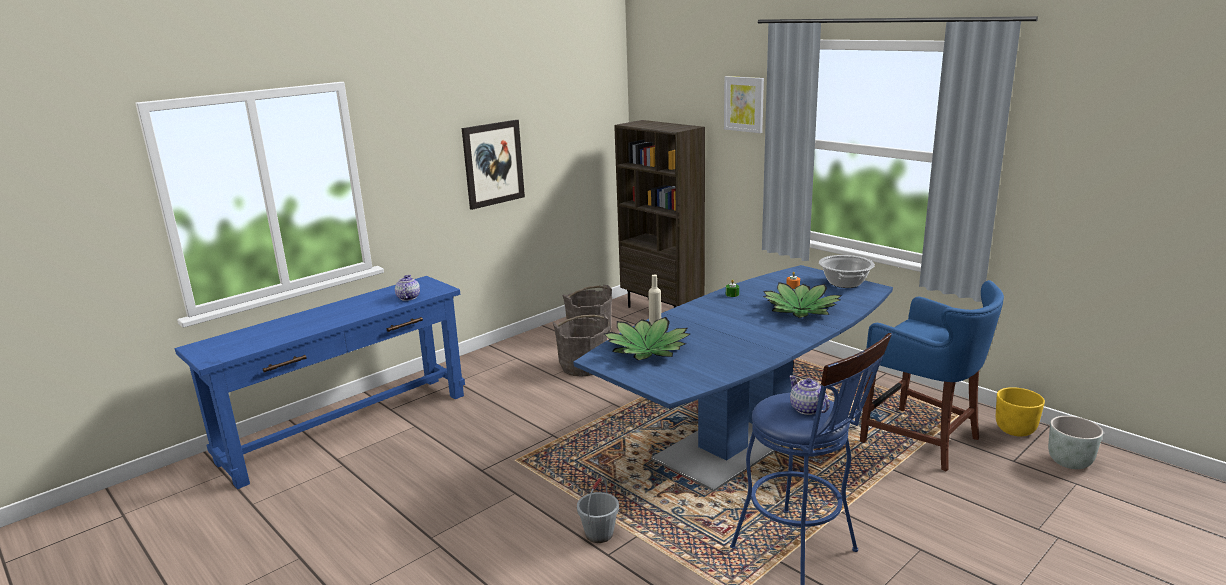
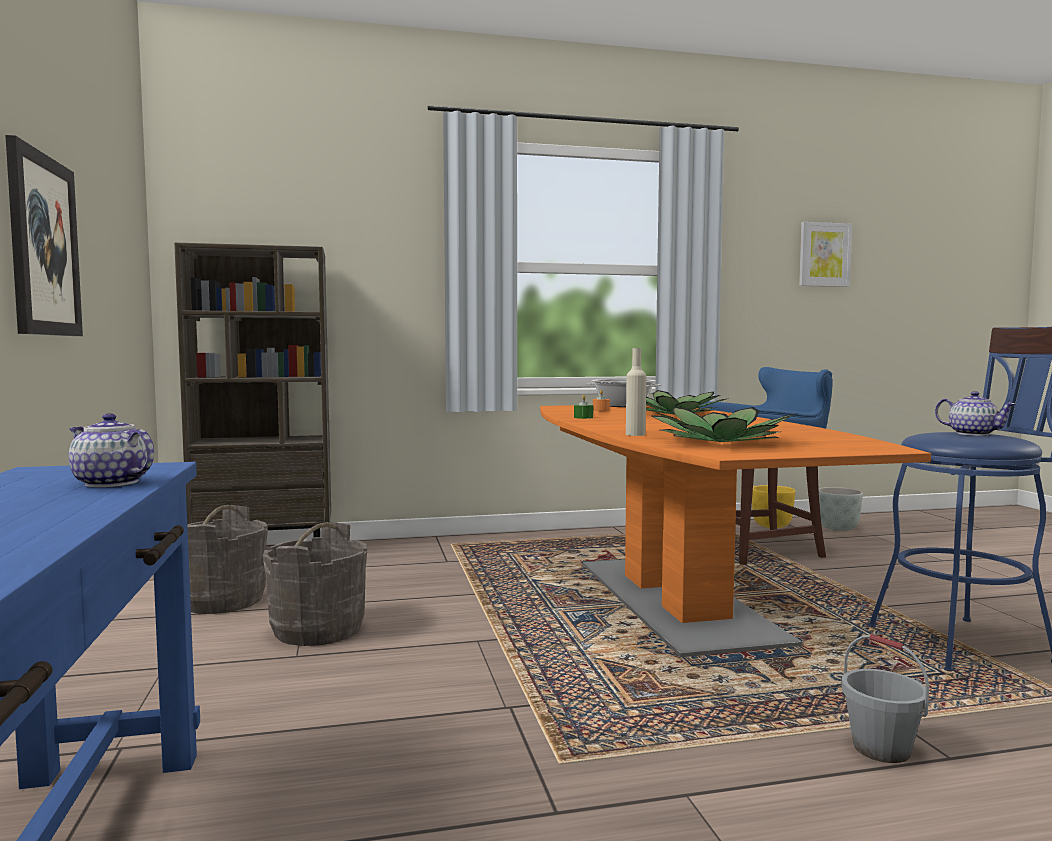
camera: 60 degrees left, 15 degrees down
(744, 104) = (392, 221): picture -> picture (824, 255)
(745, 436) = (674, 600): blue dining table -> orange dining table
(807, 409) = (972, 434): teapot -> teapot turned 135 degrees counterclockwise

